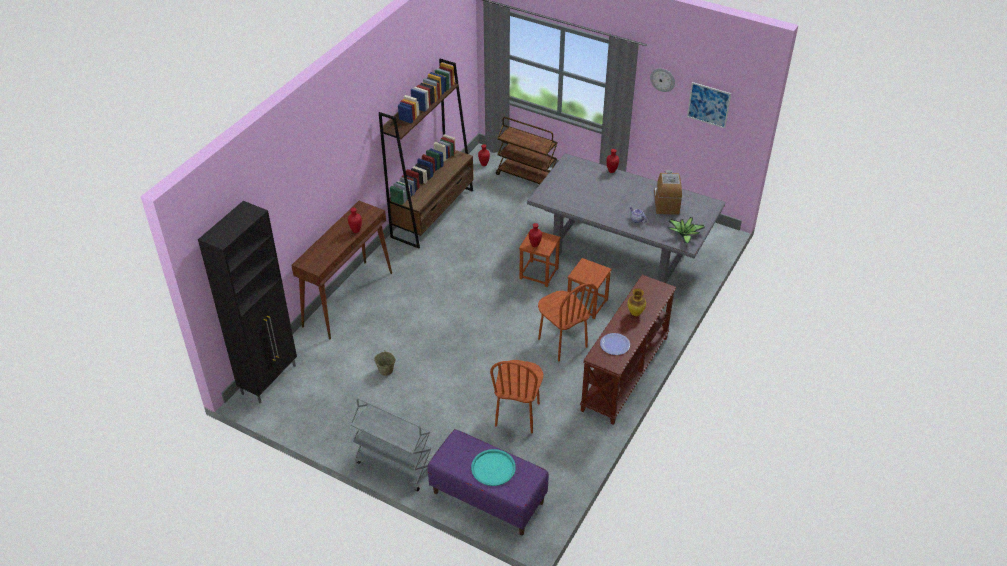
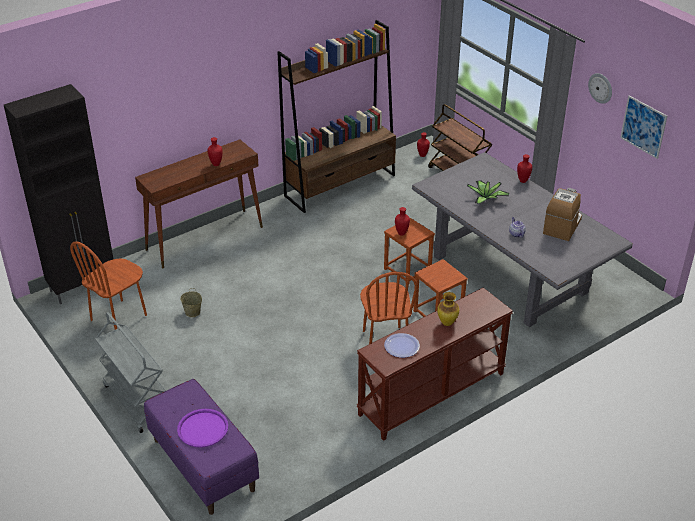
camera: 25 degrees right, 5 degrees down
(493, 468) = (202, 429): turquoise tray -> purple tray
(518, 414) = (290, 396): brown chair -> brown chair (119, 318)
(684, 235) = (560, 263): potted plant -> potted plant (486, 199)

